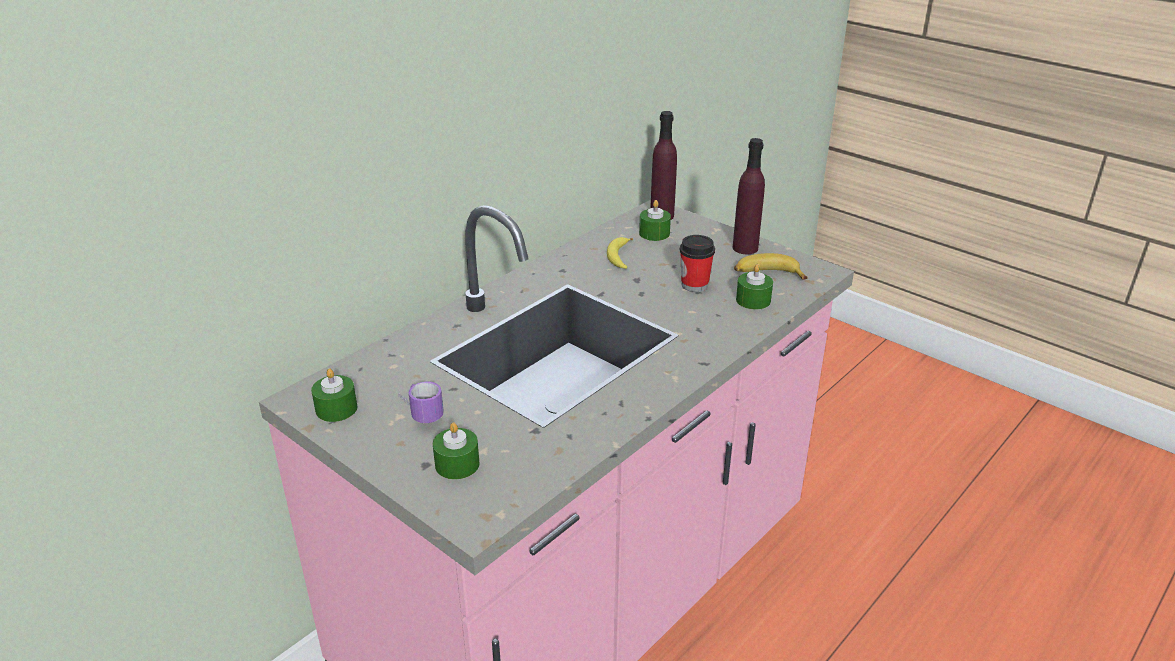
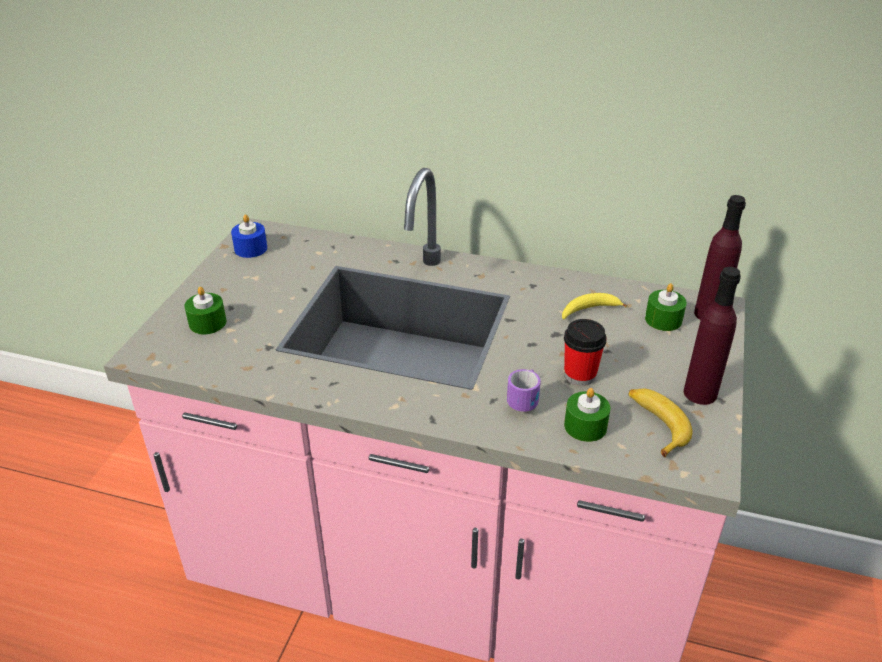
camera: 65 degrees right, 5 degrees up
(336, 409) = (251, 248): green candle -> blue candle
(418, 413) = (263, 284): mug -> mug (528, 397)

